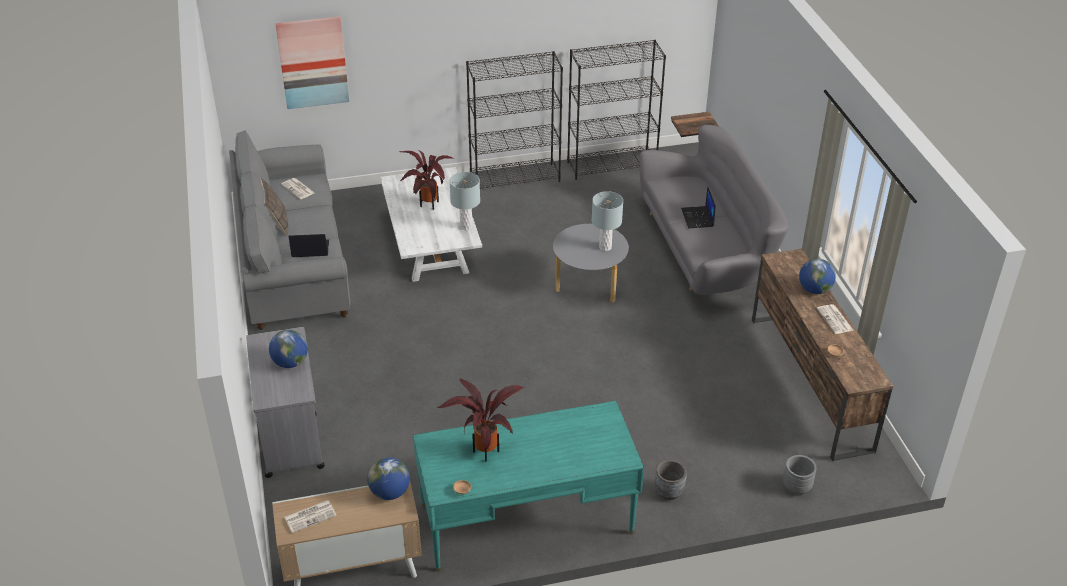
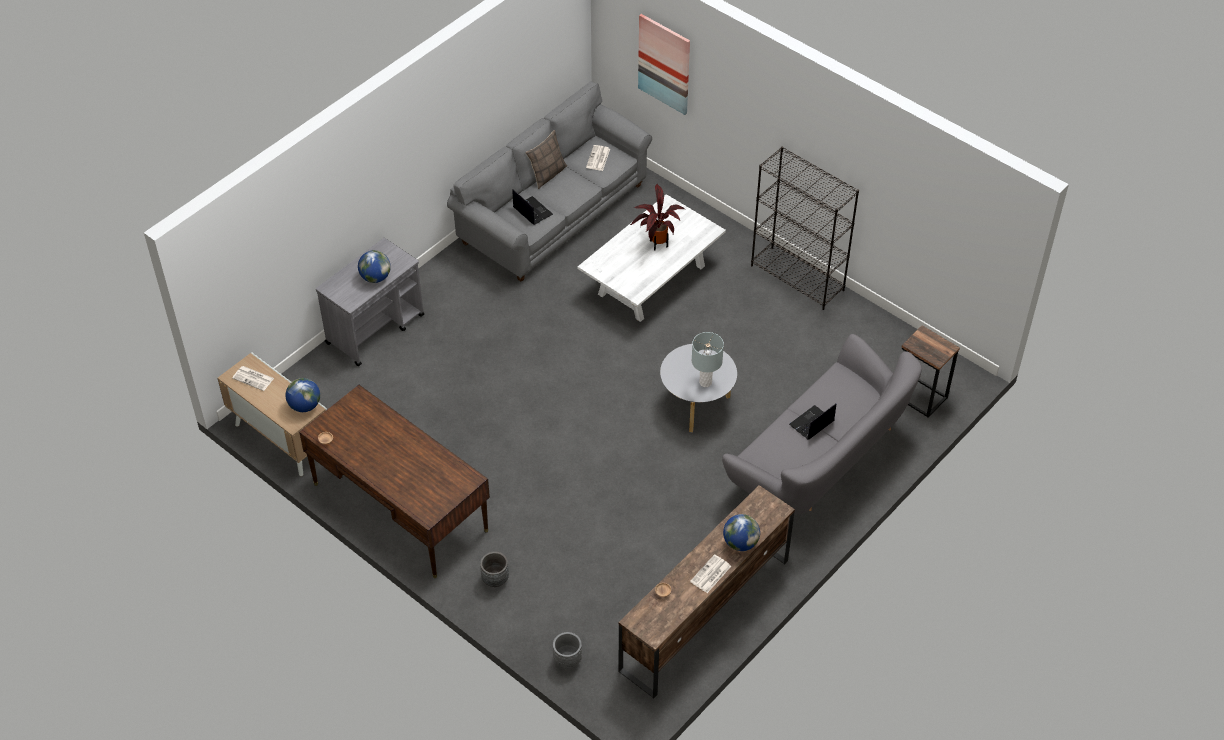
camera: 55 degrees right, 10 degrees up
(466, 227) = (650, 282): grey table lamp -> none
(485, 449) = (375, 431): potted plant -> none
(526, 519) = (400, 507): turquoise desk -> brown desk
(612, 165) = (886, 331): black bookcase -> none

